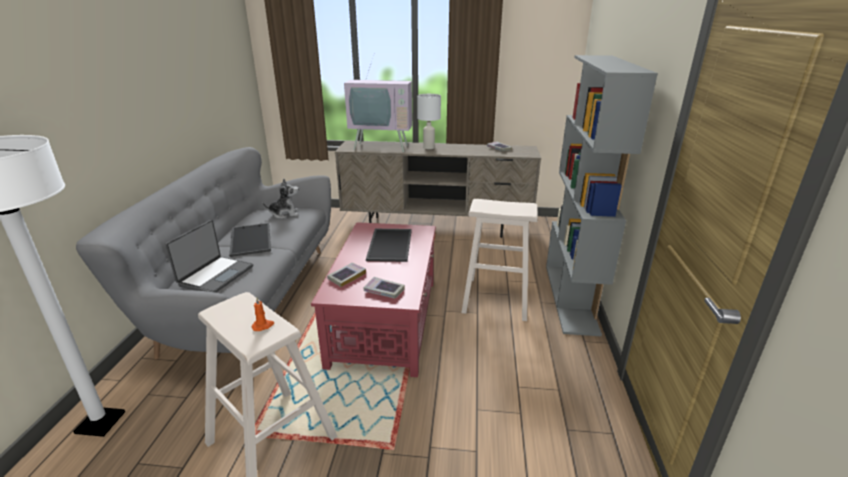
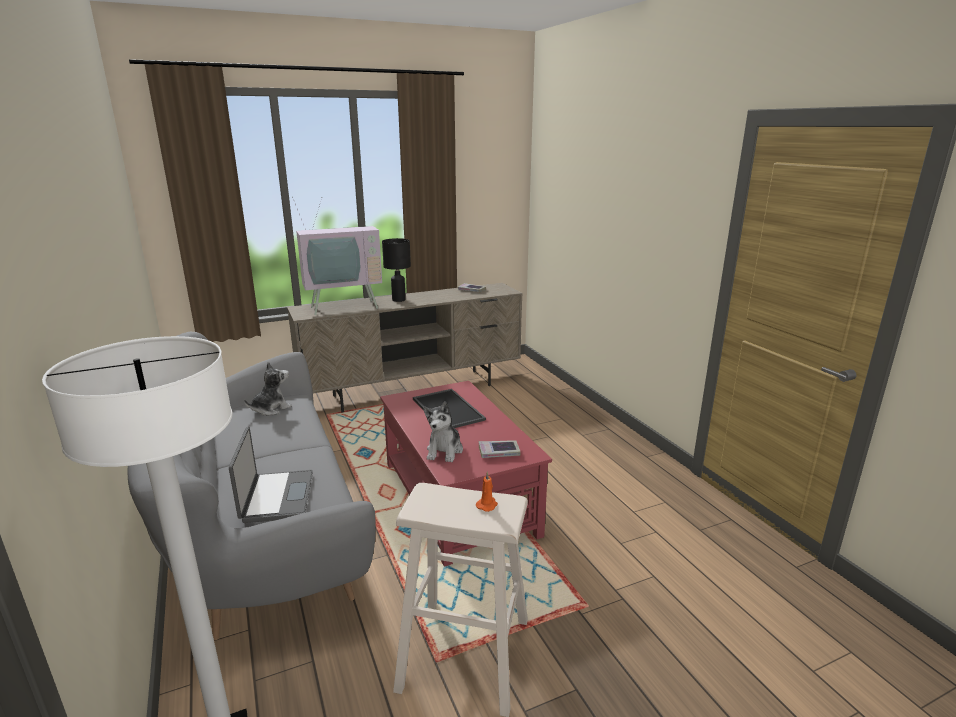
camera: 30 degrees left, 5 degrees down
(249, 239) = (264, 447): tray -> none
(347, 277) = (444, 451): book -> plush toy
(428, 147) = (398, 300): white table lamp -> black table lamp
(496, 298) = (541, 443): beige stool -> none
(571, 298) = (602, 423): grey bookcase -> none

